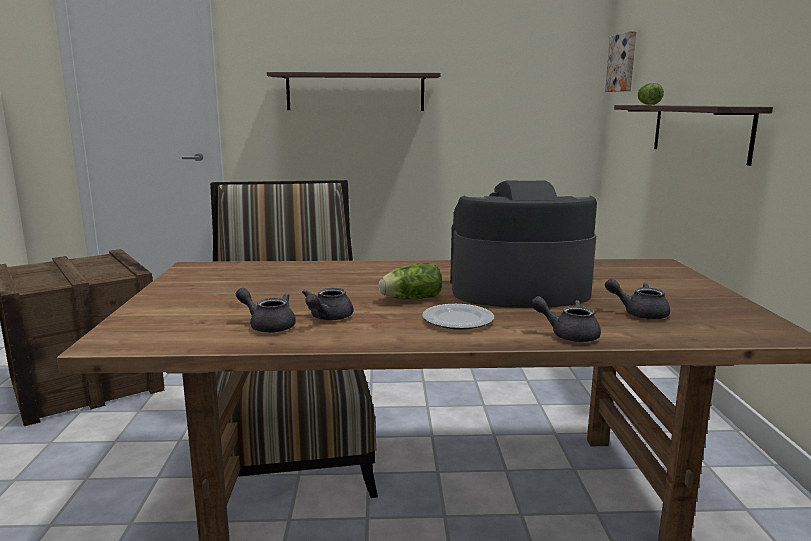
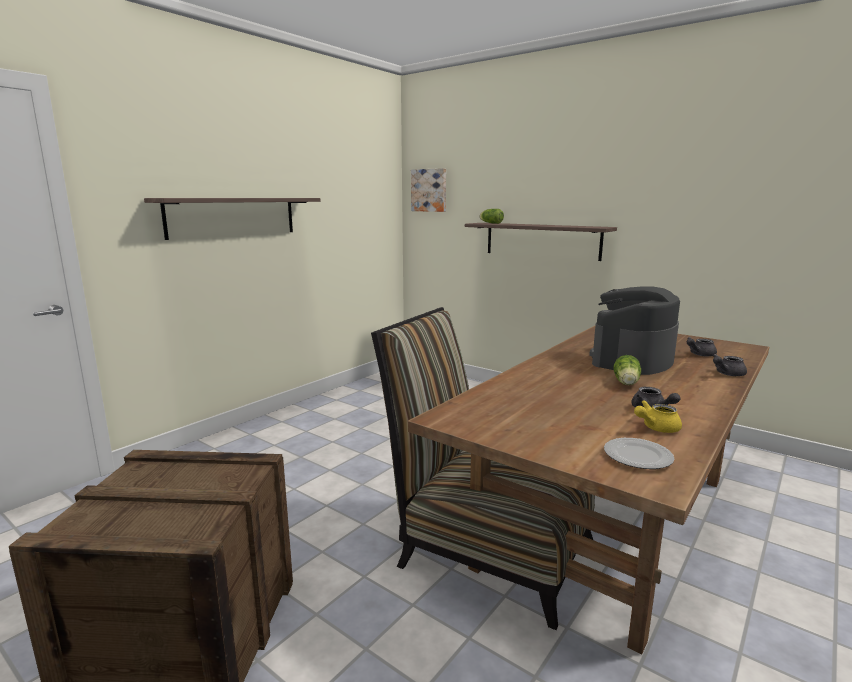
camera: 50 degrees left, 0 degrees up
(268, 325) = (656, 428): grey teapot -> yellow teapot
(458, 320) = (684, 385): plate -> plate (638, 457)

